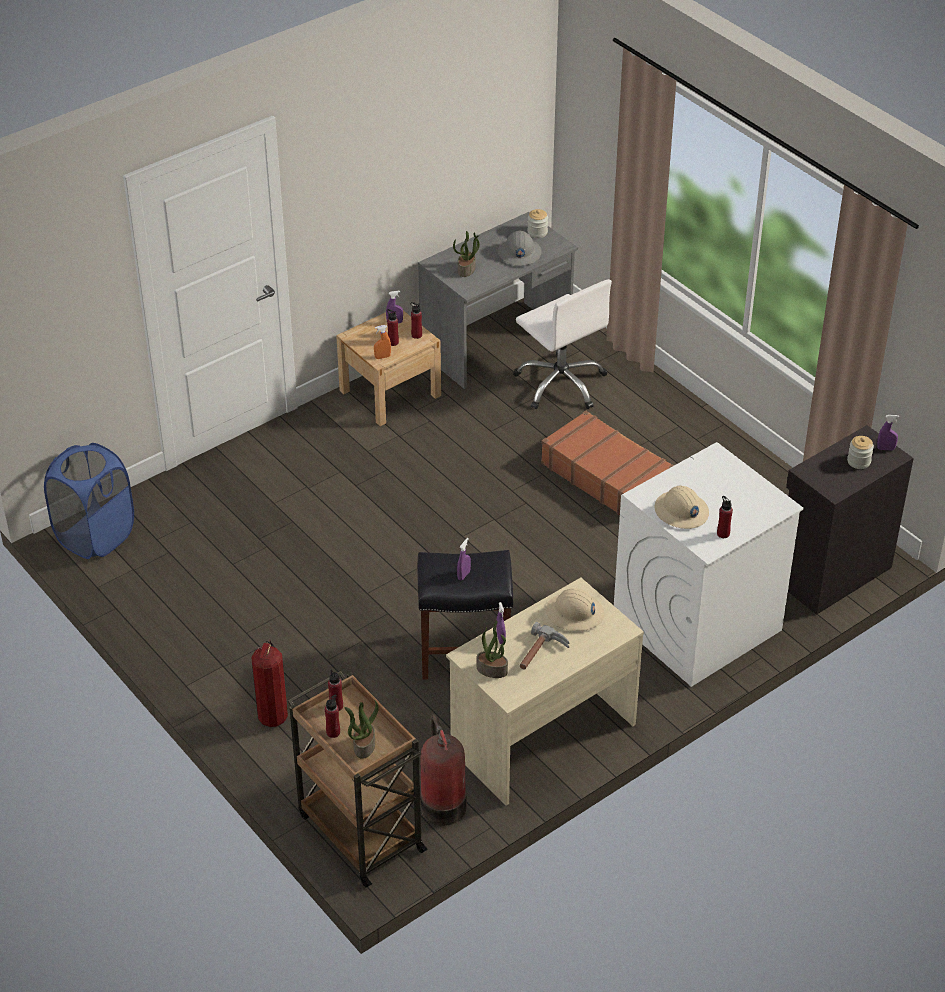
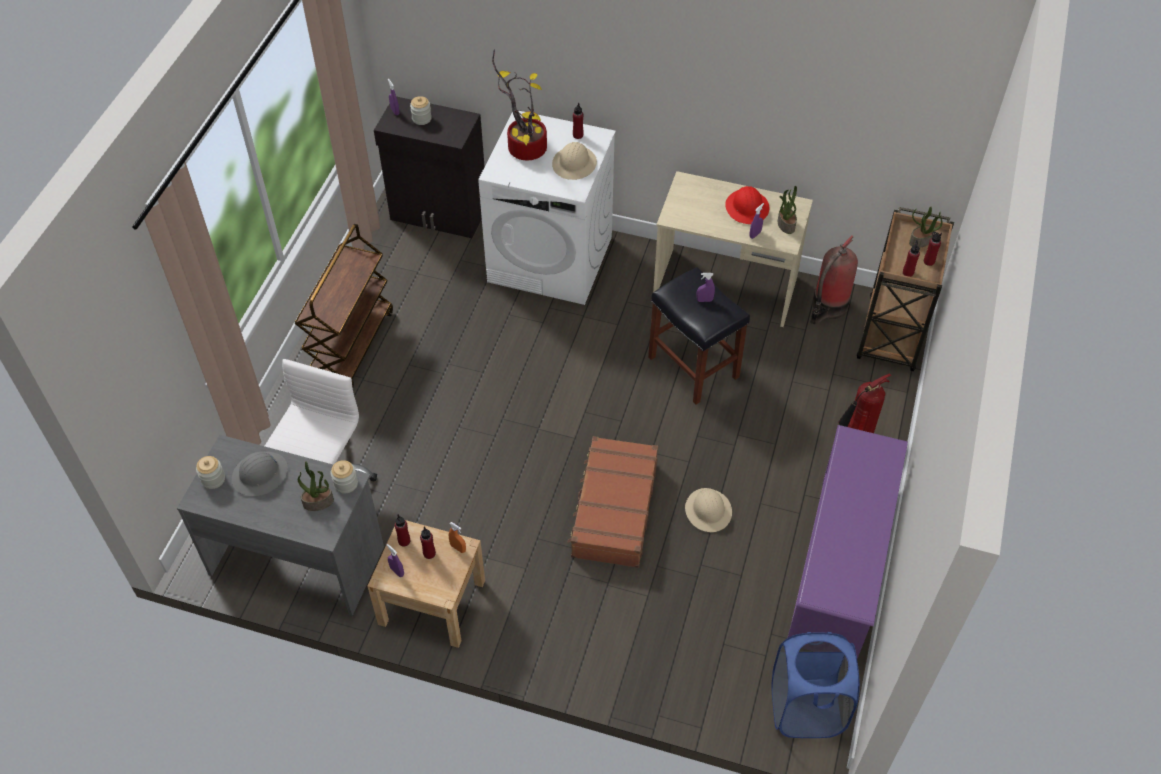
camera: 125 degrees left, 10 degrees up
(173, 625) = (838, 568): none -> purple shoe rack
(469, 286) = (346, 483): none -> jar
(542, 654) = (747, 208): hammer -> red hard hat
(575, 613) = (694, 210): beige hard hat -> beige hard hat (708, 511)
(607, 476) = (429, 383): brown suitcase -> brown suitcase (613, 510)
(696, 449) = (351, 345): none -> brown cart
(735, 488) = (523, 148): none -> potted plant

